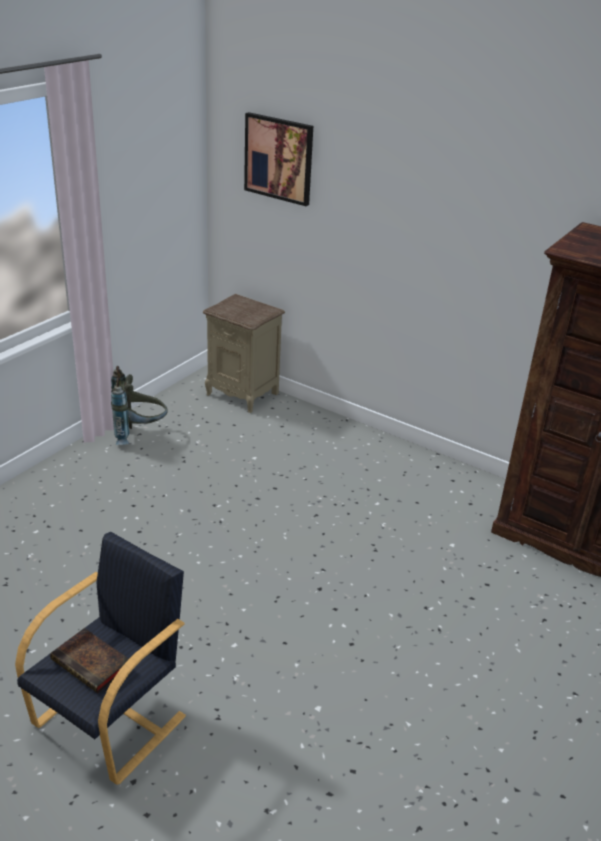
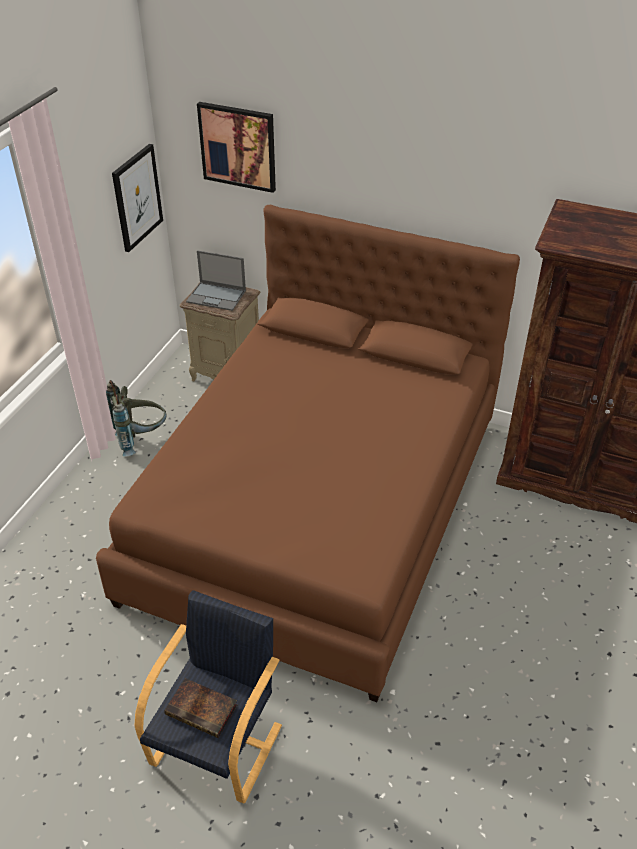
camera: 10 degrees left, 10 degrees up
(178, 198) = (137, 197): none -> picture
(241, 309) = (217, 296): none -> laptop
(295, 521) = (319, 507): none -> brown bed

